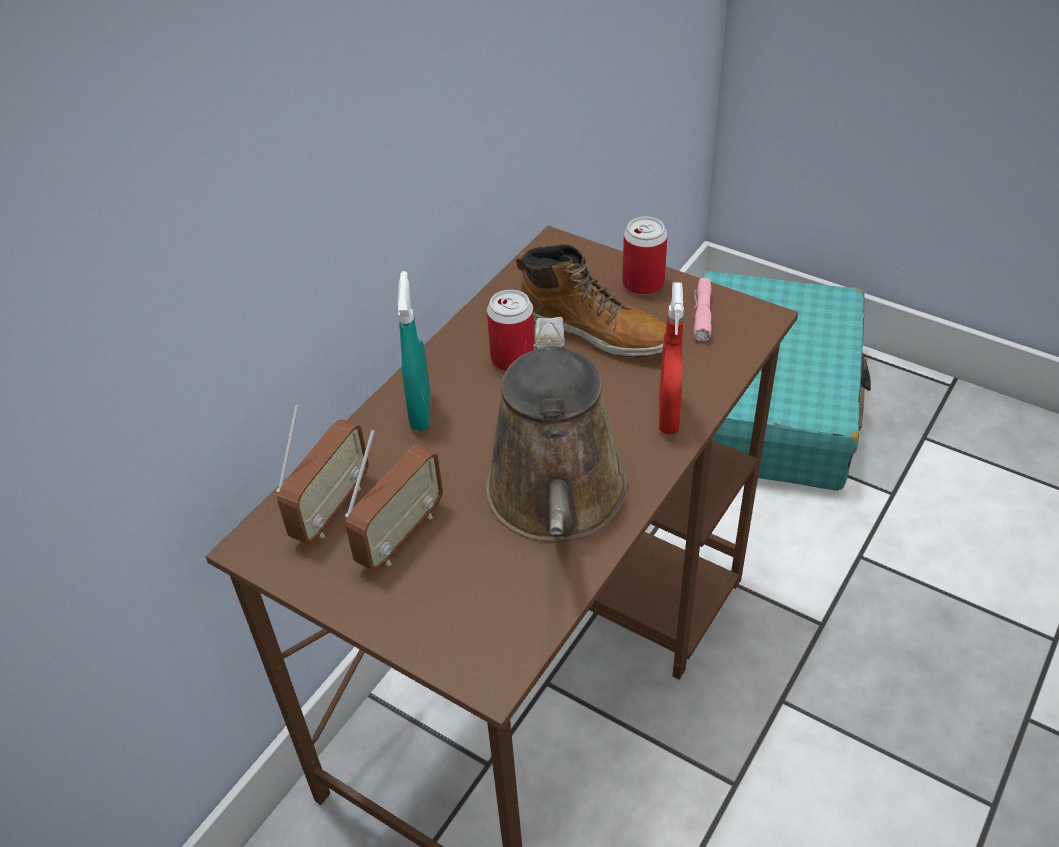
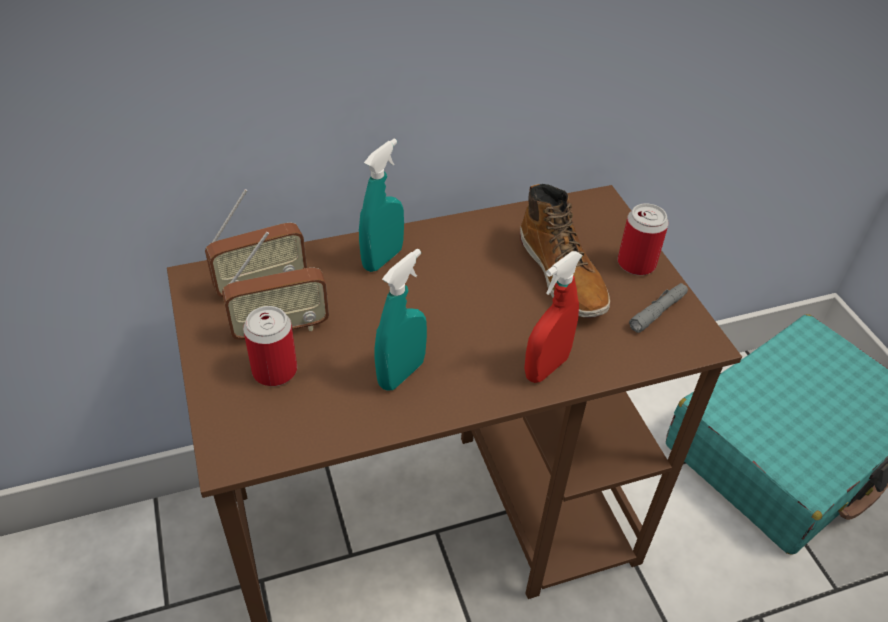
camera: 35 degrees right, 0 degrees up
(513, 359) = (481, 261): can -> can (275, 371)
(557, 500) = (401, 374): brown watering can -> turquoise spray bottle
(702, 314) = (657, 312): pink flashlight -> grey flashlight

